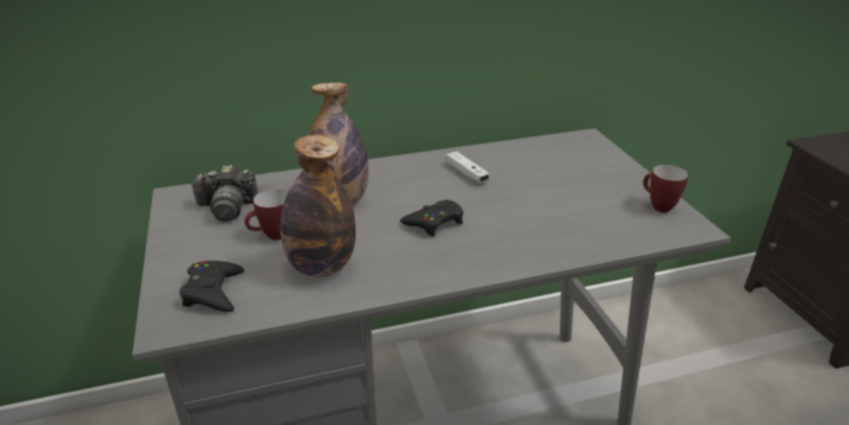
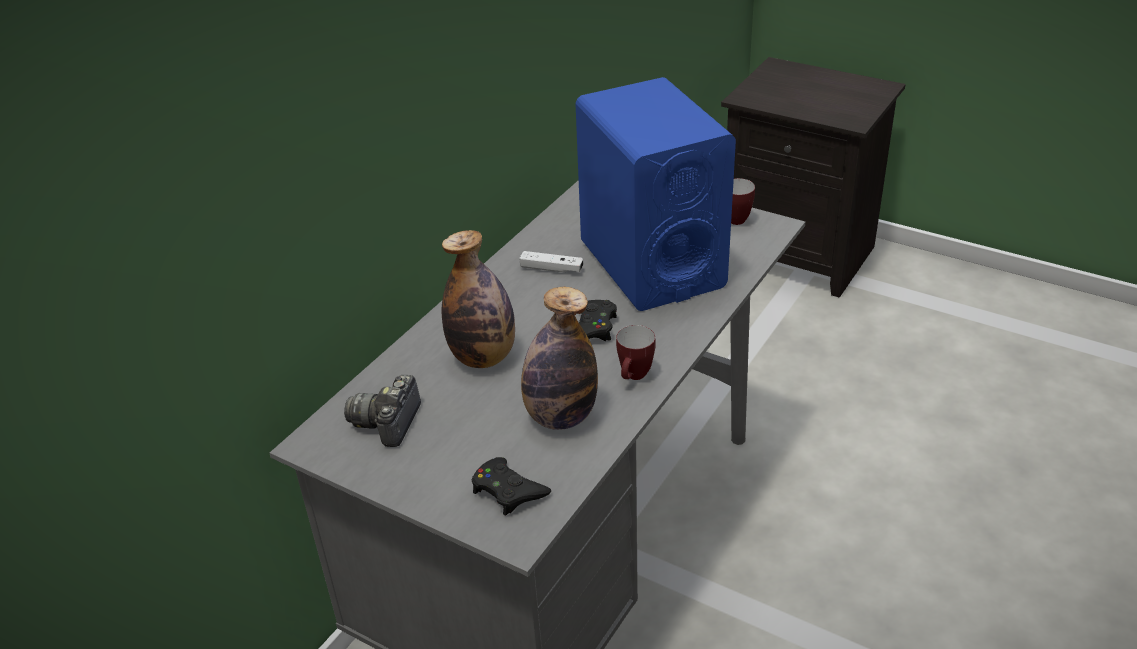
camera: 40 degrees left, 5 degrees up
(228, 208) = (388, 423): camera -> camera turned 150 degrees clockwise
(272, 236) = (476, 420): mug -> mug (634, 377)
(543, 204) = (651, 264): none -> blue speaker

